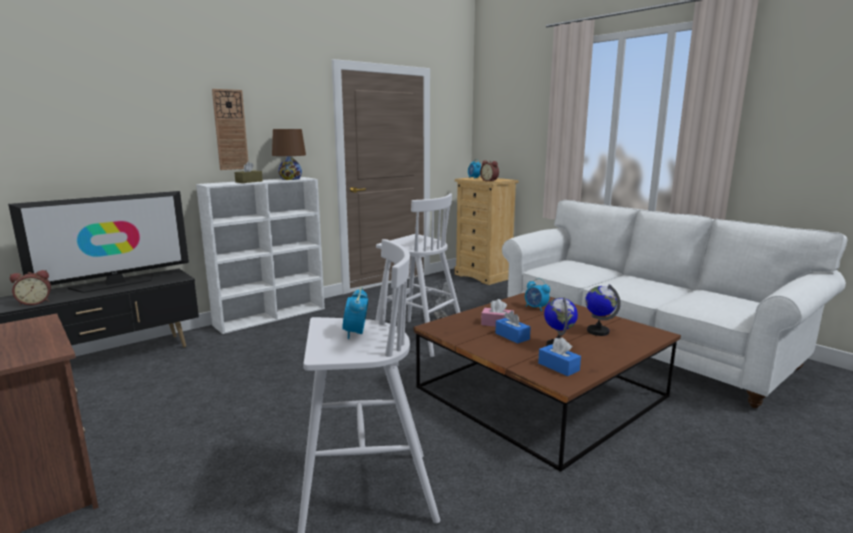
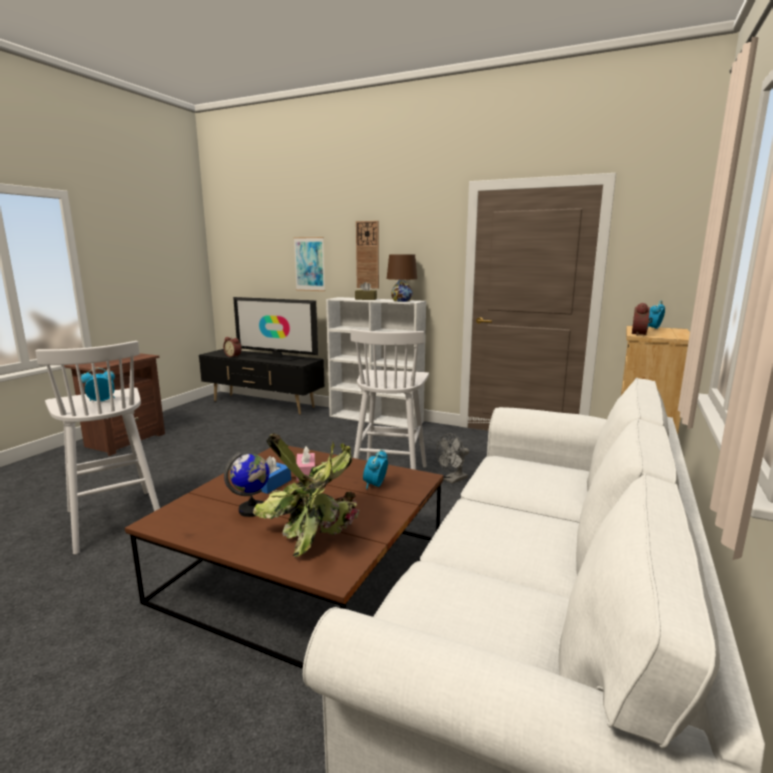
camera: 65 degrees right, 0 degrees up
(141, 143) = (309, 264): none -> picture
(558, 367) = (195, 515): blue tissue box -> none
(598, 331) = (316, 529): globe -> potted plant

